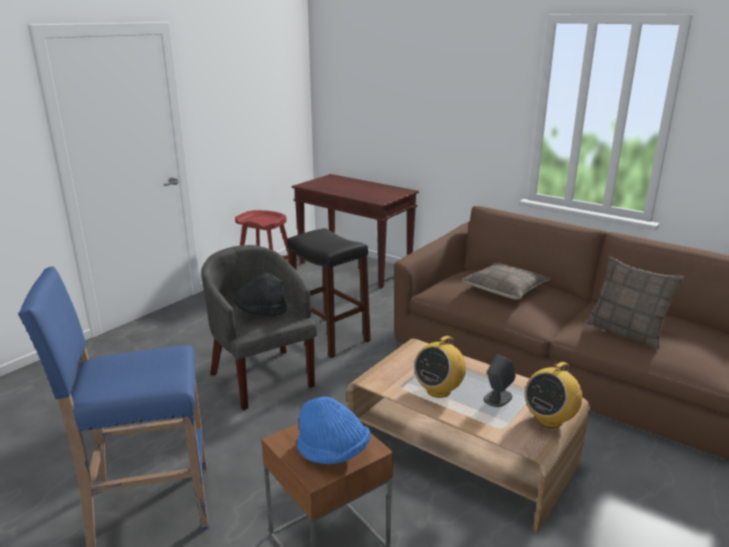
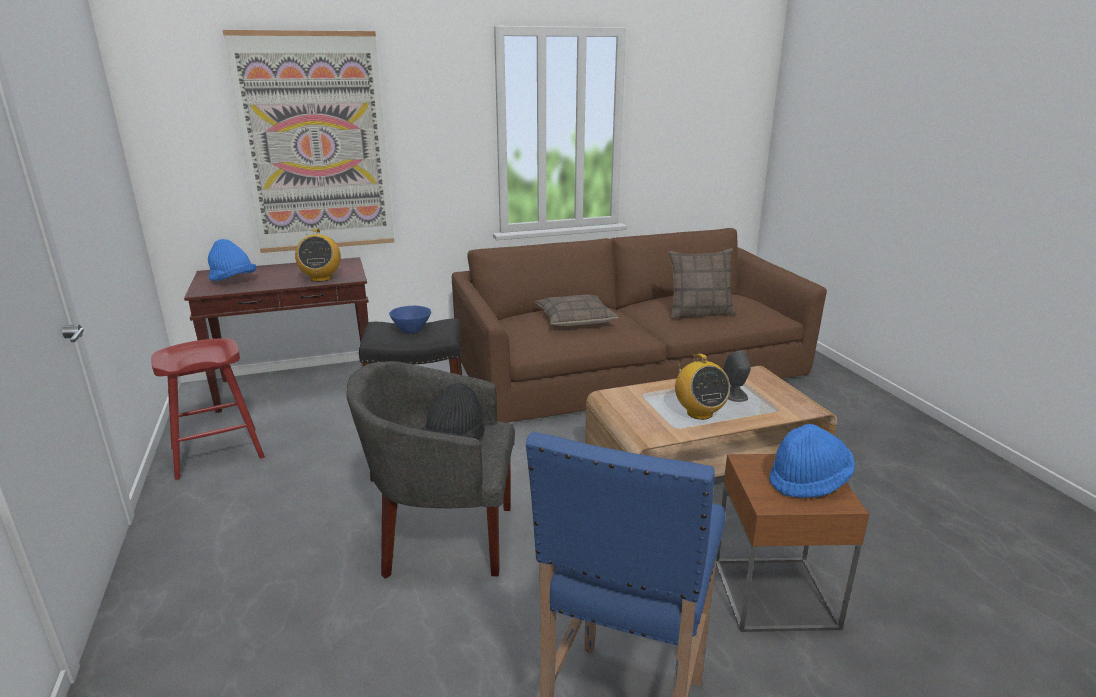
camera: 55 degrees left, 0 degrees up
(329, 184) = (233, 281): none -> blue hat
(329, 240) = (413, 330): none -> blue bowl
(404, 102) = (316, 145): none -> picture
(549, 419) = (781, 388): radio -> radio (321, 278)

